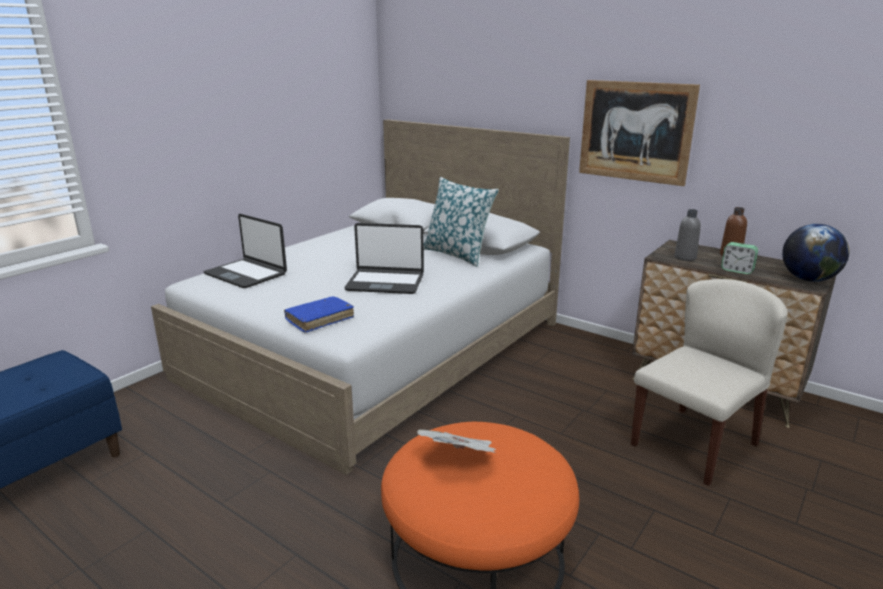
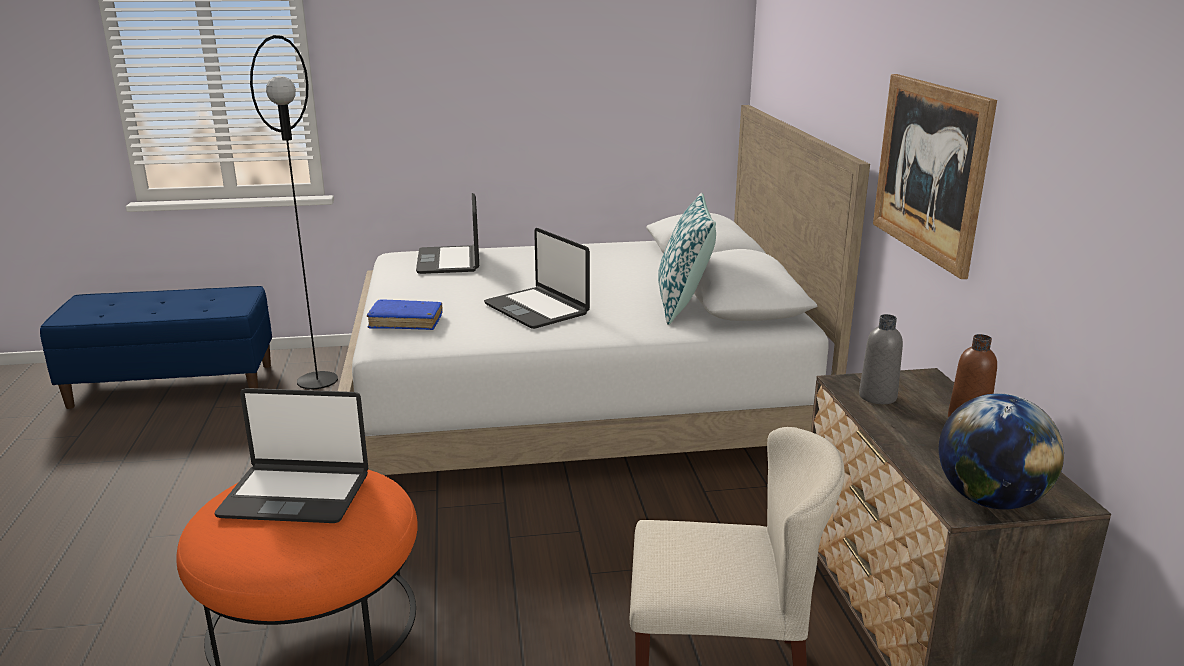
camera: 45 degrees right, 0 degrees up
(156, 418) = (317, 380): none -> black floor lamp
(460, 458) = (296, 494): newspaper -> laptop
(737, 270) = (904, 441): alarm clock -> none

